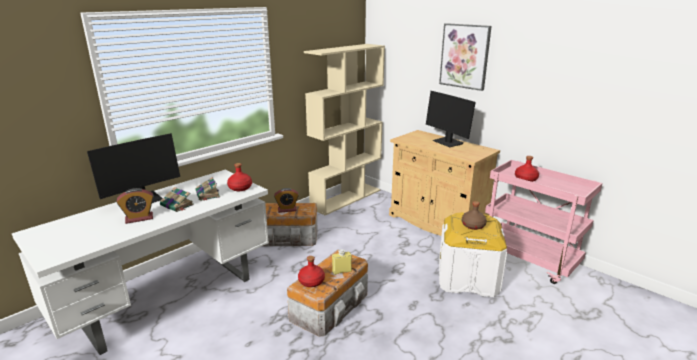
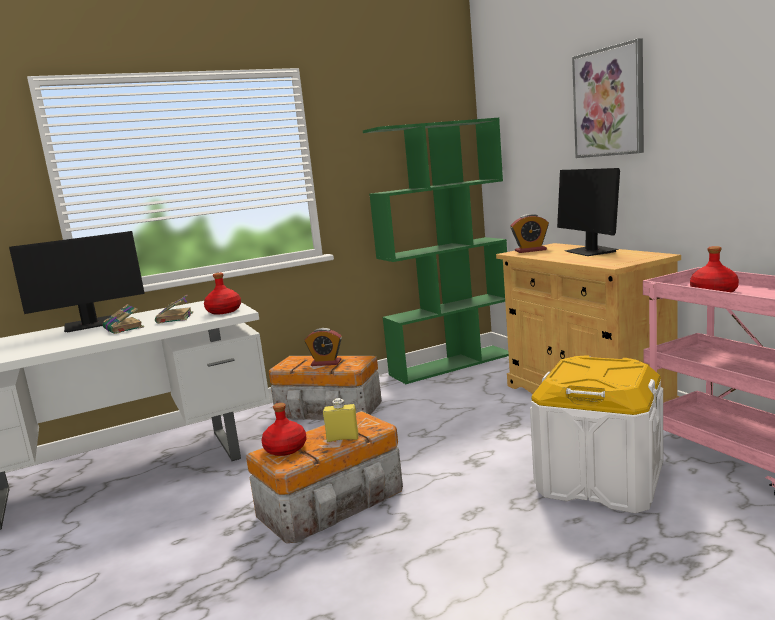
camera: 20 degrees right, 10 degrees down
(139, 218) = (63, 340): alarm clock -> alarm clock (530, 250)
(346, 198) = (452, 364): beige bookcase -> green bookcase
(473, 226) = (592, 372): brown bottle -> none

